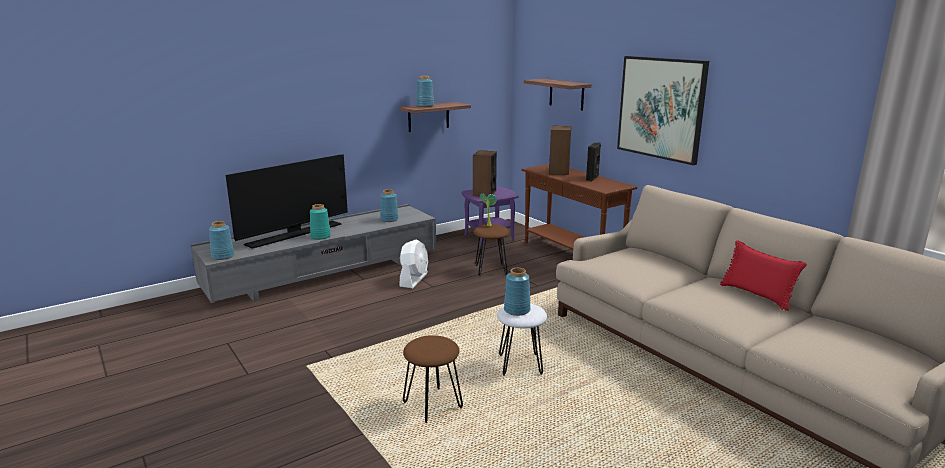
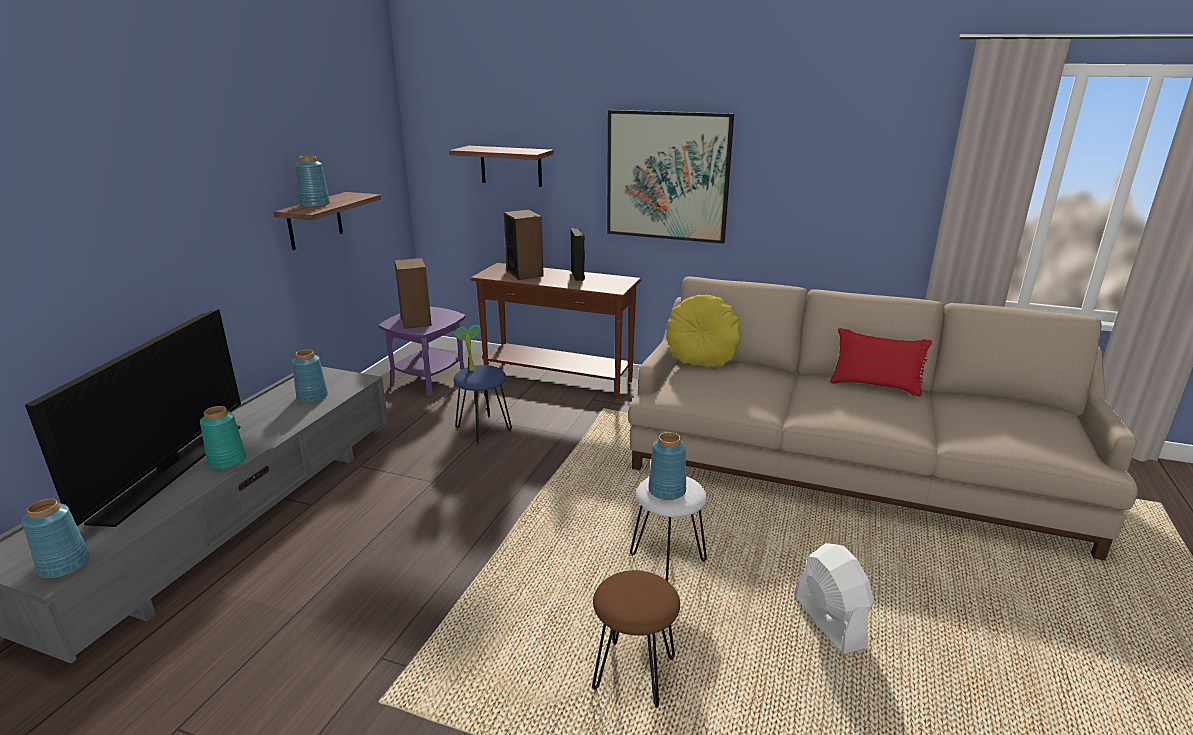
camera: 35 degrees left, 5 degrees up
(414, 280) = (393, 480): white fan -> white fan (829, 620)
(491, 270) = (484, 429): brown stool -> blue stool
(636, 251) = (701, 362): none -> yellow pillow

